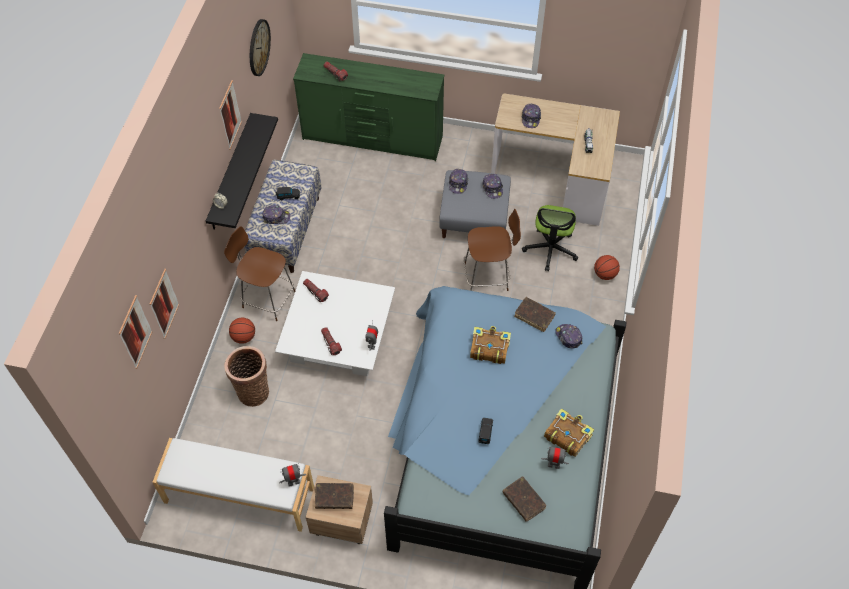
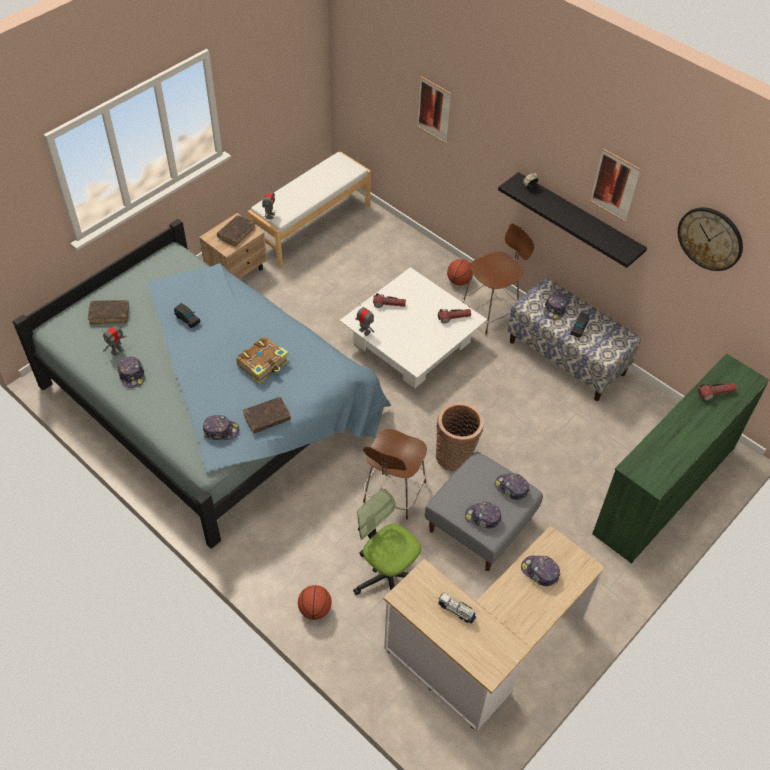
camera: 120 degrees right, 5 degrees down
(135, 332) = (397, 59): picture -> none
(253, 390) = (399, 267): basket -> basket (455, 457)
(567, 435) = (132, 375): book -> cap

